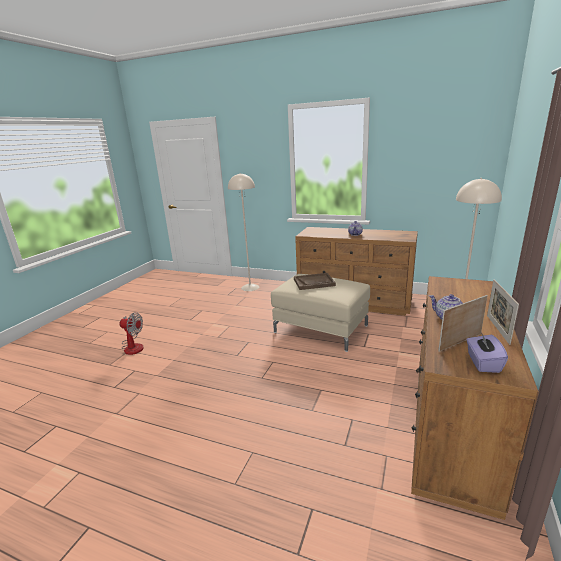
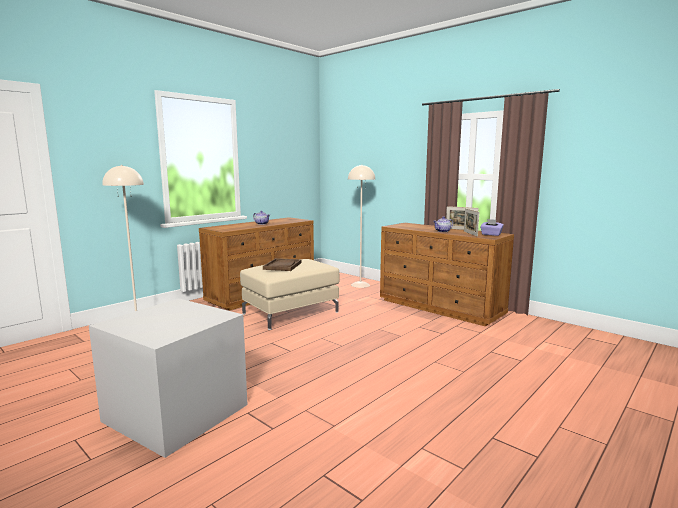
camera: 70 degrees left, 10 degrees down
(133, 346) = (174, 413): fan -> grey storage box

